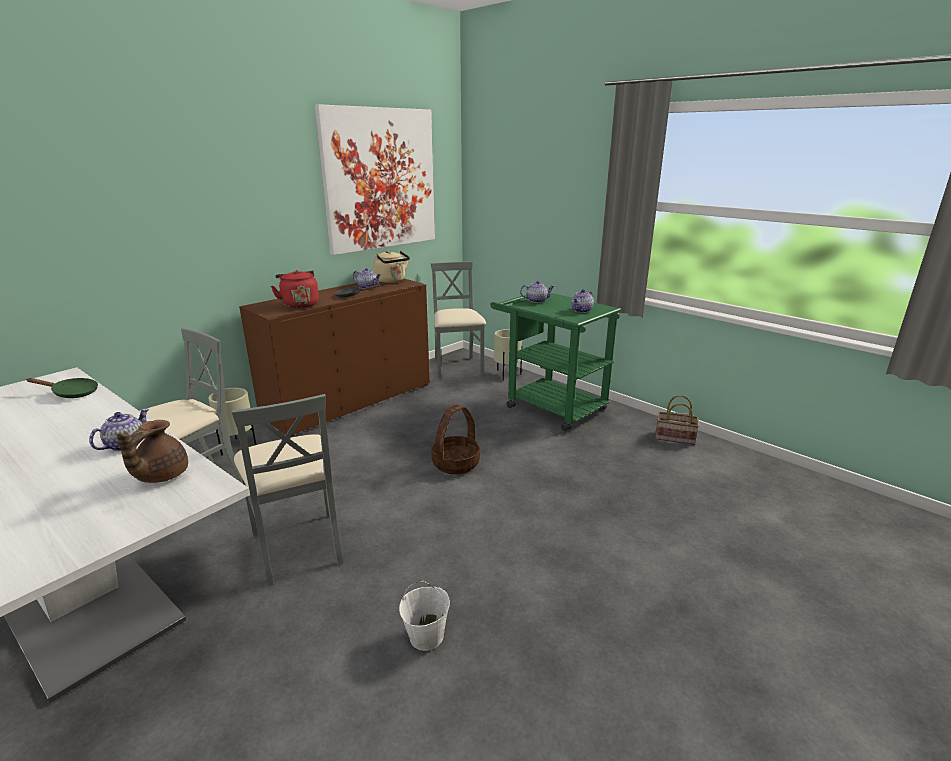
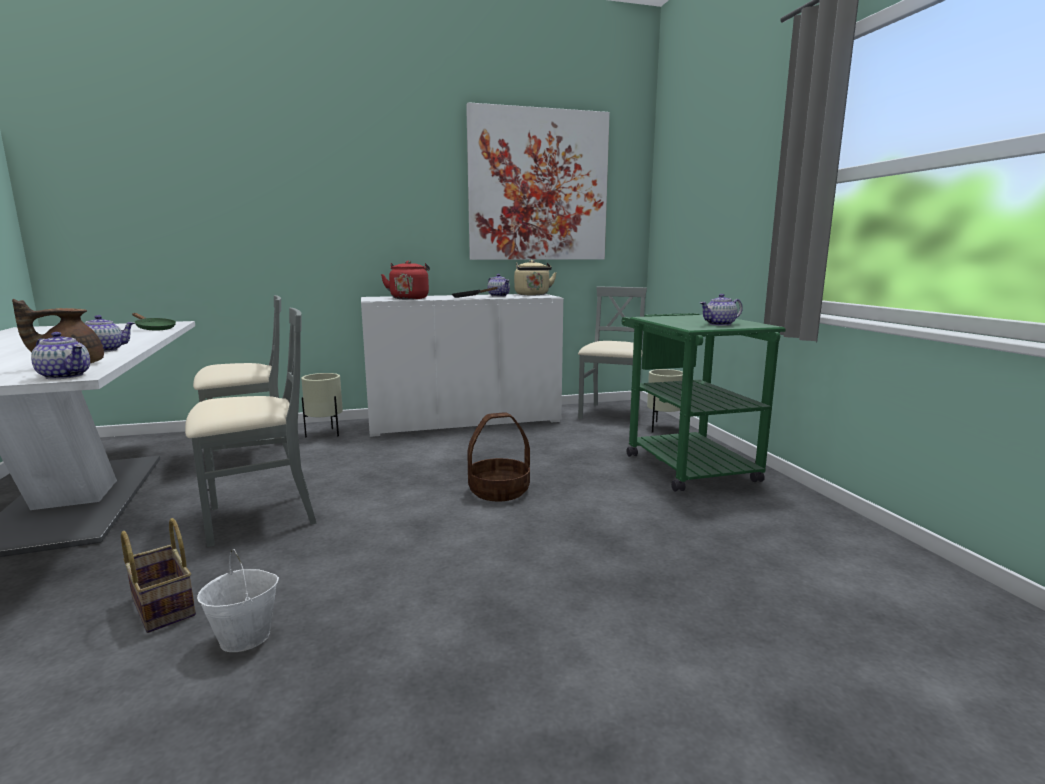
camera: 30 degrees right, 10 degrees down
(299, 546) = (260, 517): grey chair -> grey chair turned 120 degrees counterclockwise
(350, 401) = (464, 421): brown cabinet -> white cabinet
(537, 300) = (674, 315): teapot -> teapot (65, 376)
(673, 438) = (844, 535): basket -> basket (161, 606)

